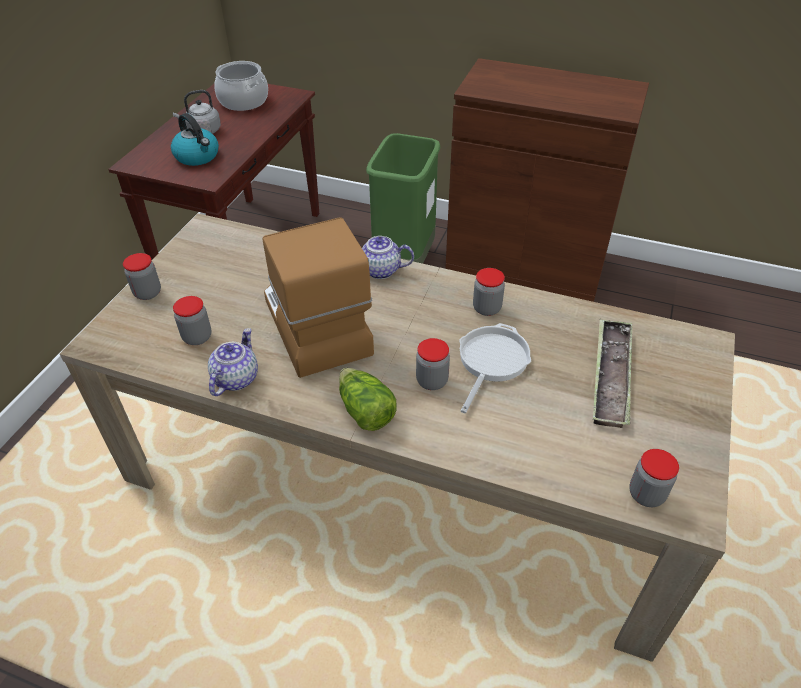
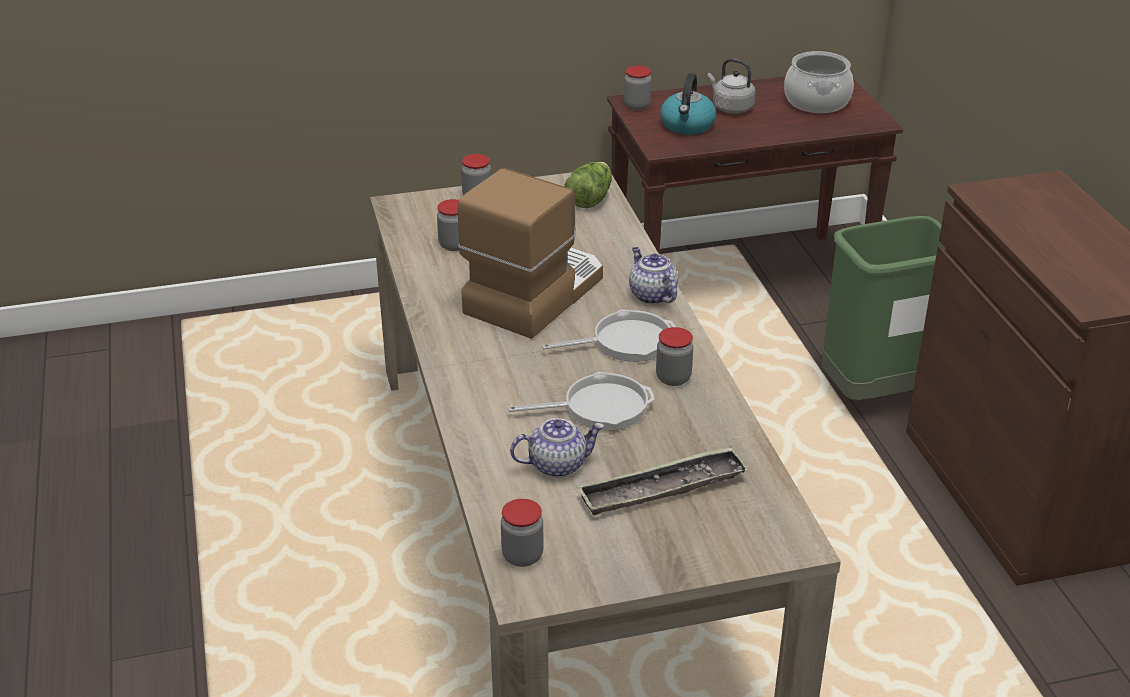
camera: 55 degrees right, 10 degrees down
(235, 378) = (429, 284): teapot -> teapot (557, 464)
(365, 411) = (461, 362): lettuce -> lettuce (589, 198)
(423, 309) = (626, 342): none -> frying pan
(432, 381) = (535, 383): jar -> jar (637, 106)

